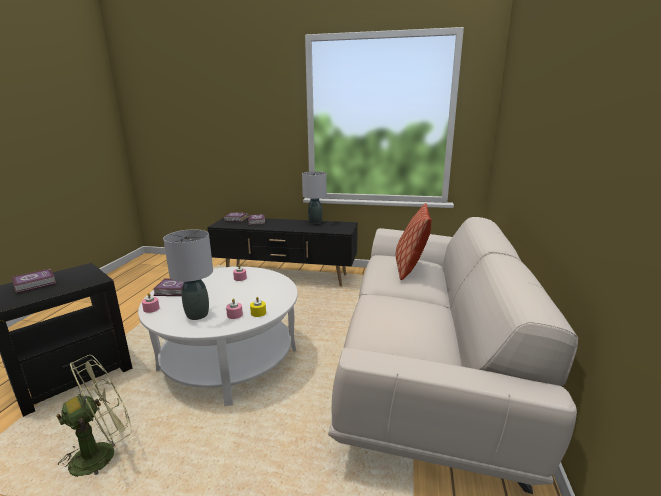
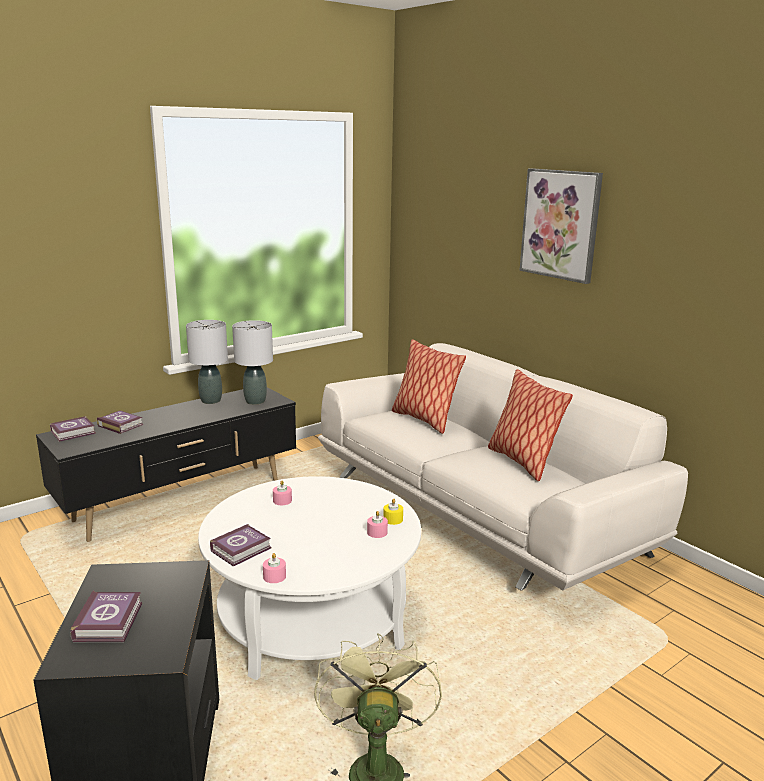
camera: 50 degrees left, 0 degrees up
(198, 315) = (342, 552): grey table lamp -> grey table lamp (255, 401)
(416, 321) = (522, 462): none -> pillow
(558, 97) = (560, 224): none -> picture

